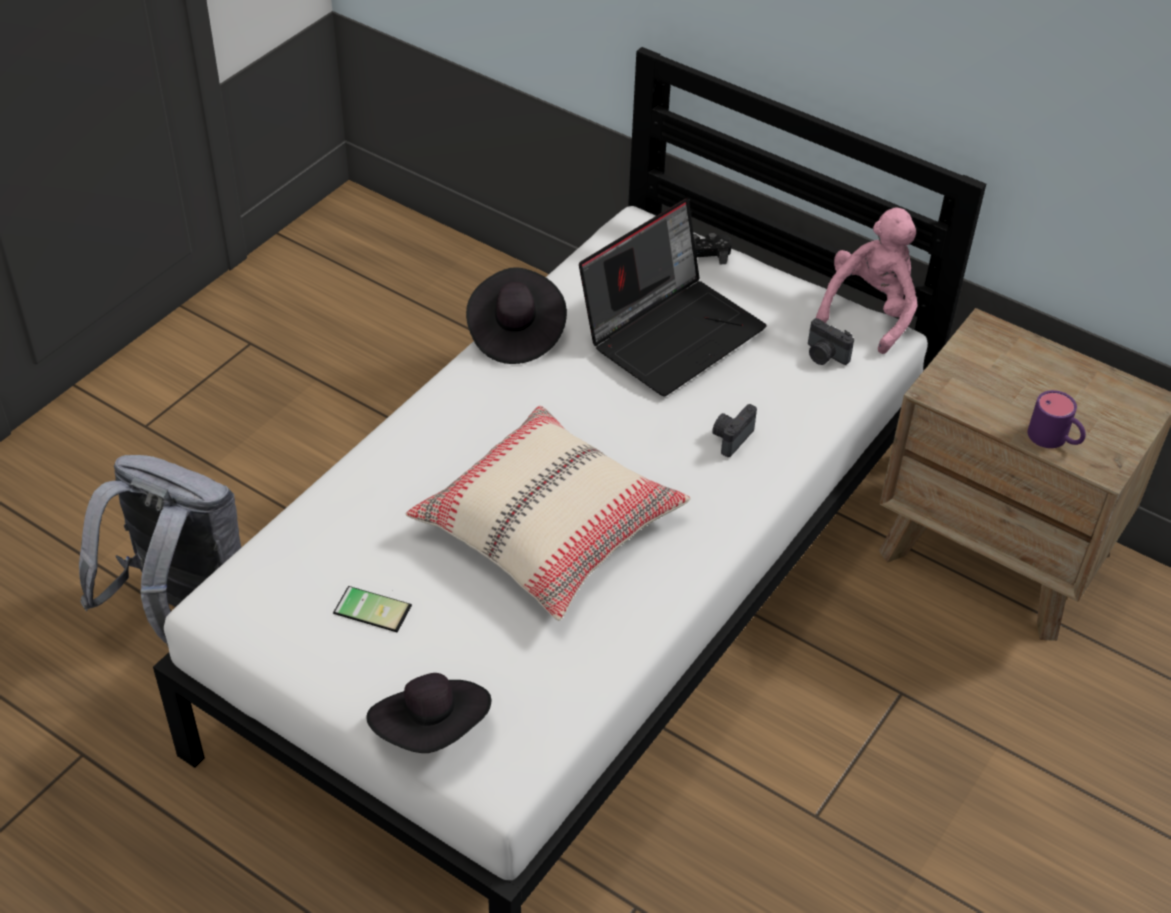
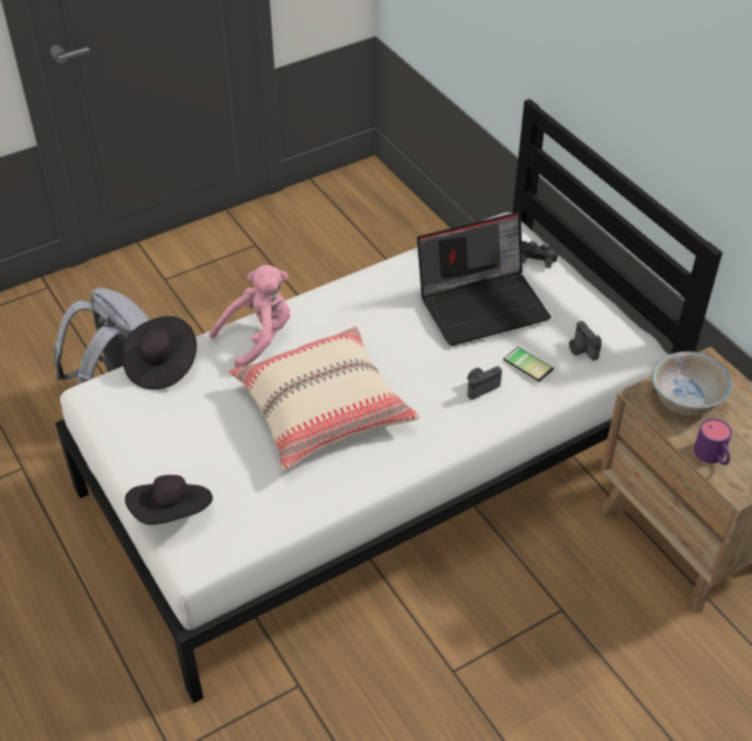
camera: 25 degrees right, 0 degrees up
(374, 606) = (184, 425): phone -> phone (530, 363)
(515, 333) = (377, 276): black hat -> black hat (161, 365)
(869, 312) = (635, 329): pink plush toy -> pink plush toy (258, 338)
(986, 379) = (686, 399): none -> white bowl

